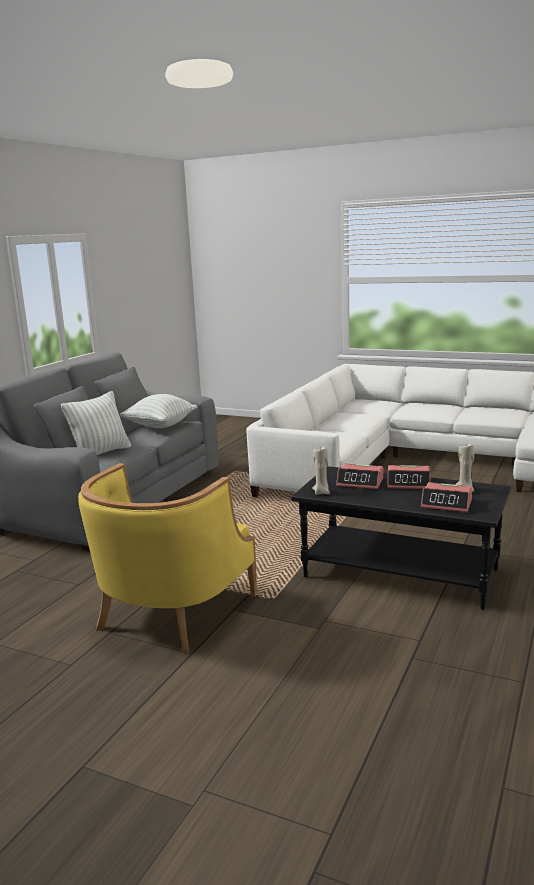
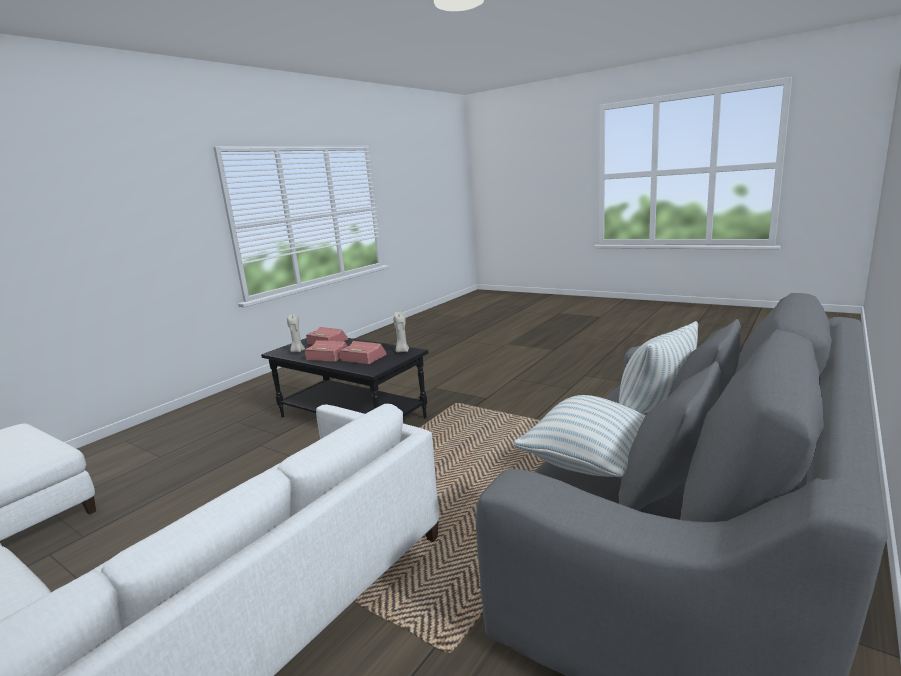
camera: 170 degrees left, 0 degrees up
(172, 612) = (530, 397): yellow armchair -> none

